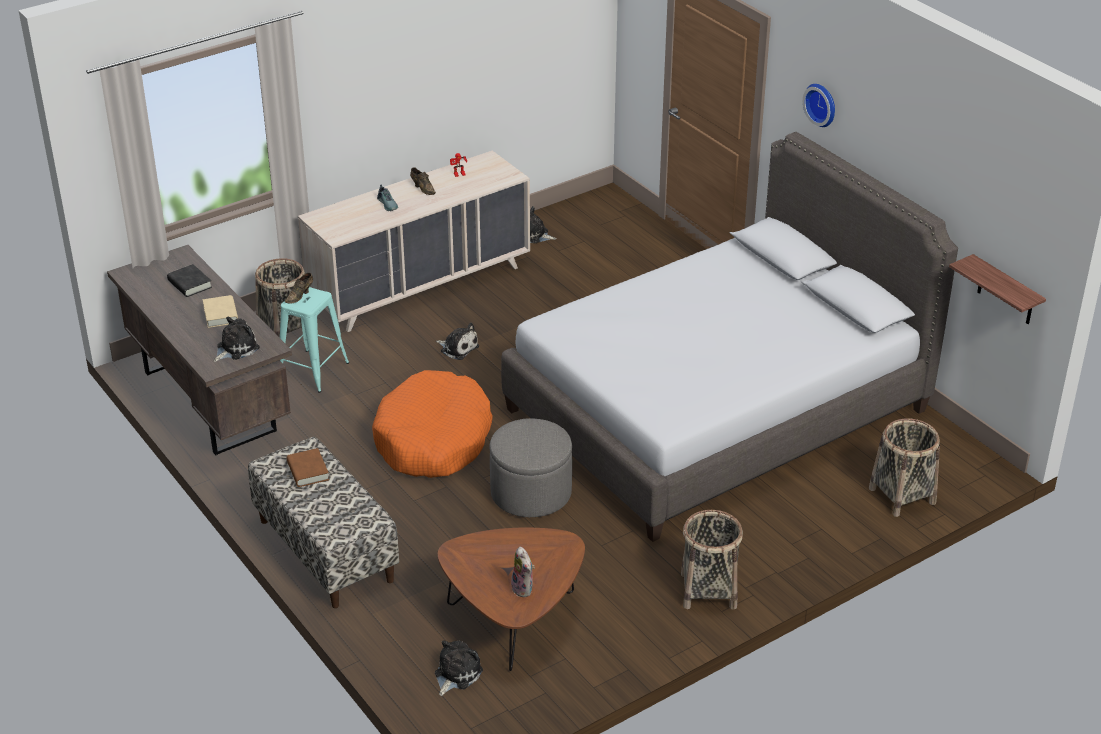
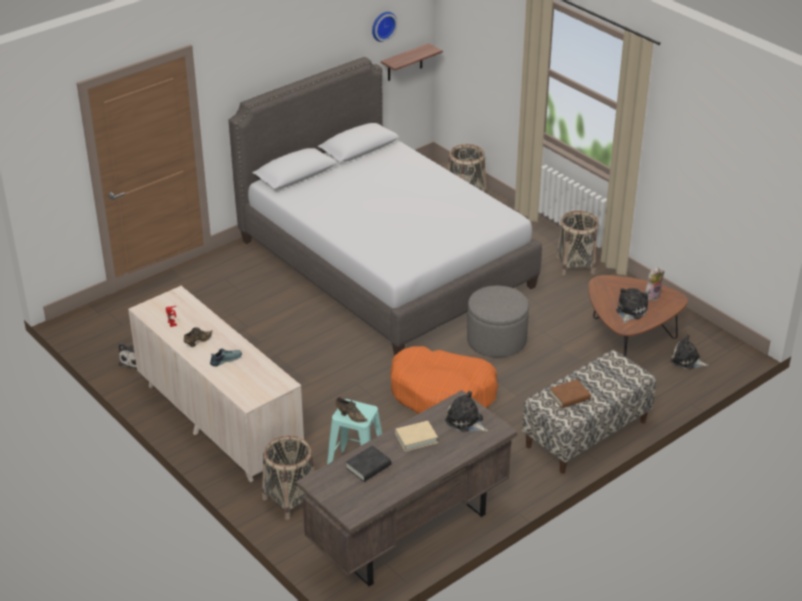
camera: 95 degrees left, 0 degrees up
(458, 348) = (316, 390): plush toy -> plush toy (630, 311)
(822, 104) = (252, 67): wall clock -> wall clock (382, 25)

